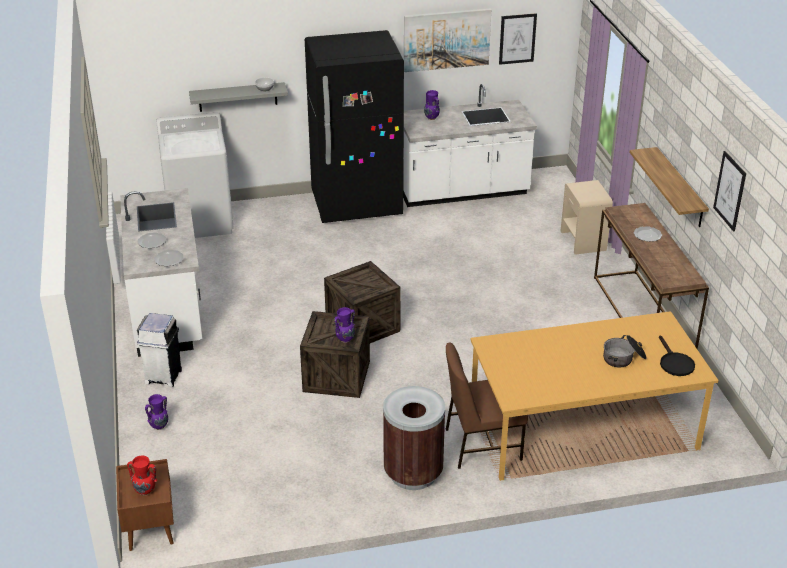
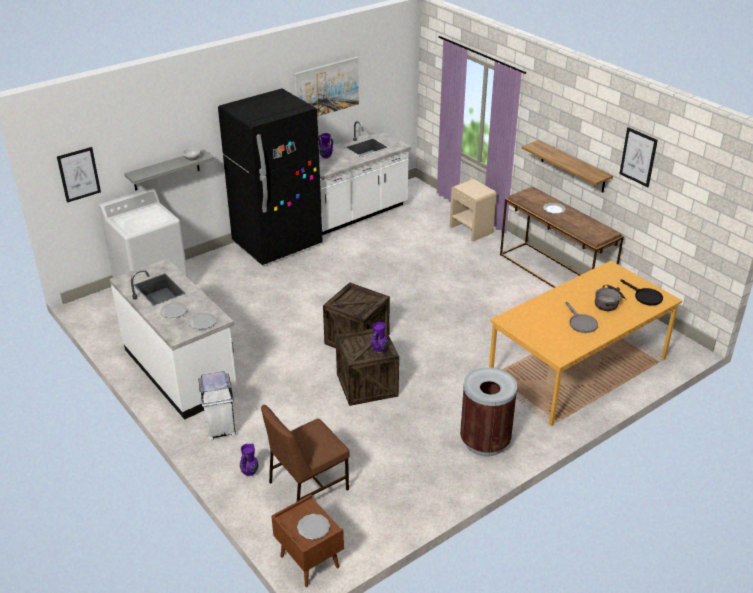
camera: 25 degrees left, 0 degrees up
(145, 491) = (313, 528): red vase -> plate
(481, 444) = (517, 403): brown chair -> brown chair (307, 486)
(517, 38) = (376, 79): picture -> picture (79, 174)
(569, 370) = (581, 323): none -> grey frying pan

